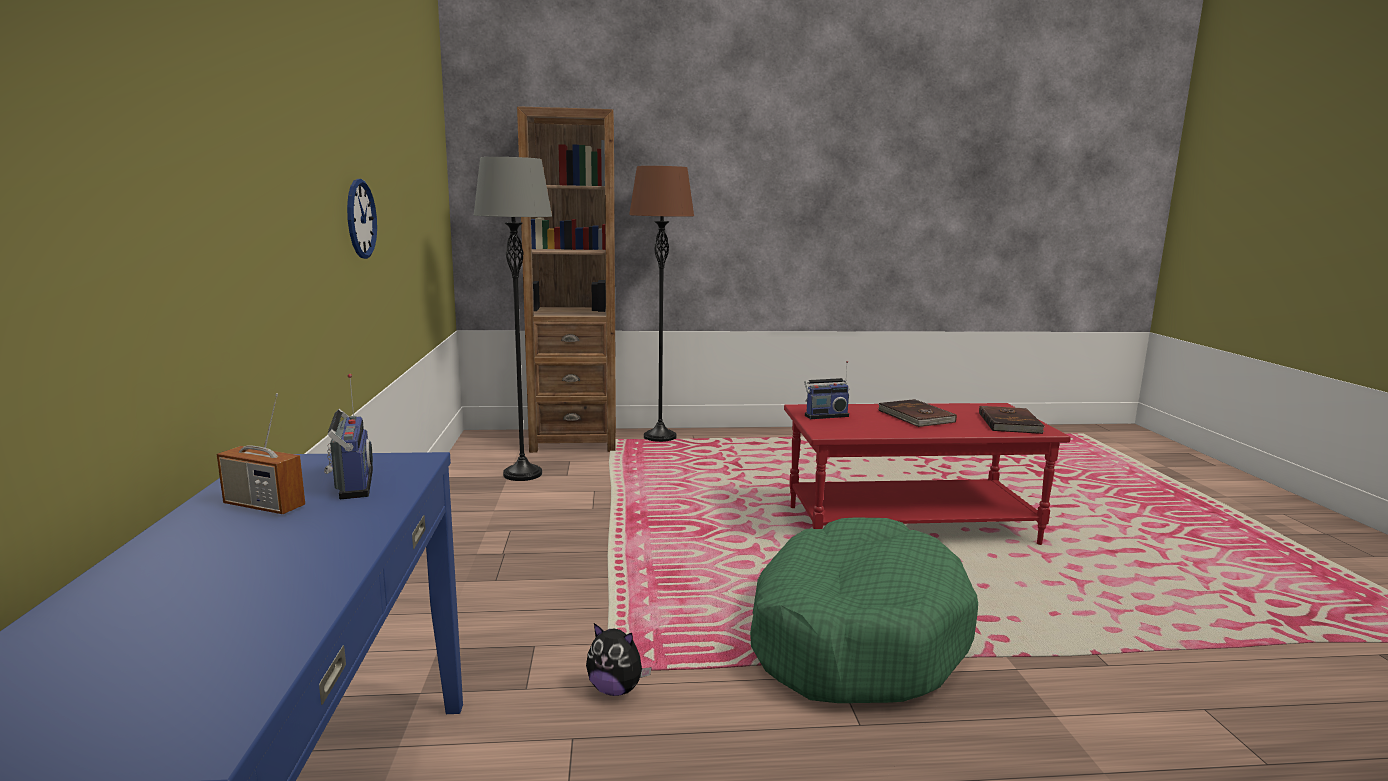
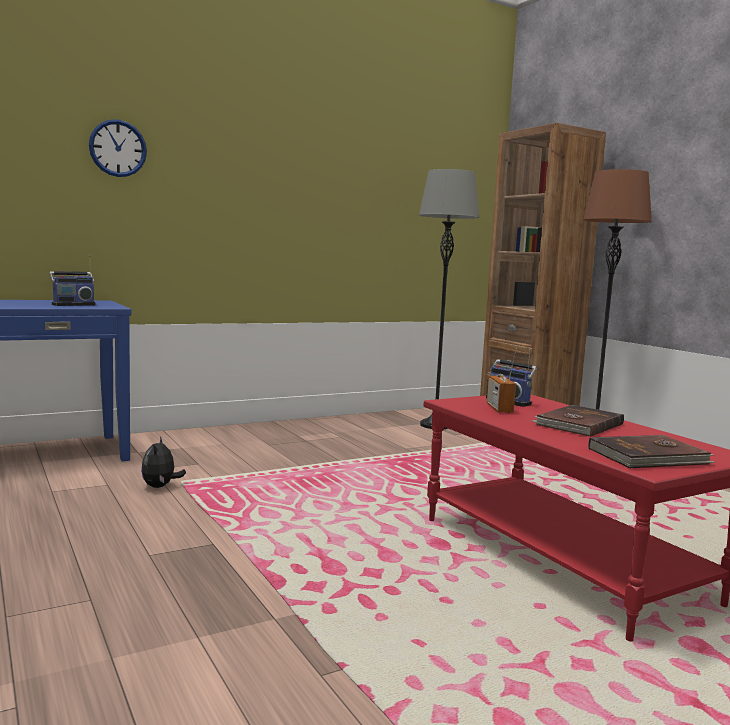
camera: 65 degrees right, 5 degrees down
(264, 506) = (41, 302): radio -> radio (499, 408)
(360, 219) = (296, 209): wall clock -> wall clock (118, 148)
(855, 635) = (282, 546): green dog bed -> none

